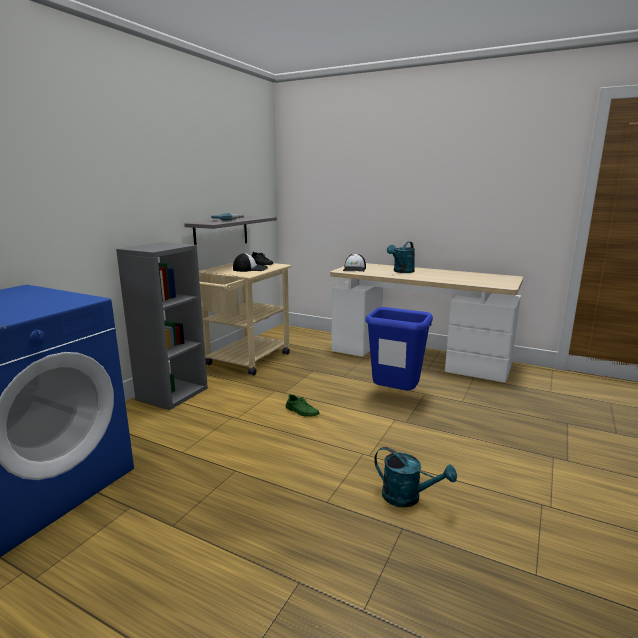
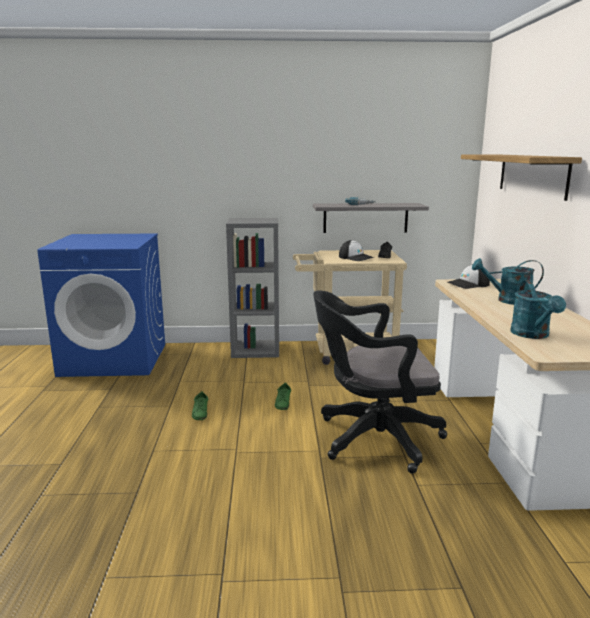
camera: 60 degrees right, 0 degrees up
(273, 455) = (200, 412): none -> green shoe
(363, 186) = (532, 175): none -> shelf
(394, 396) = (372, 438): blue trash can -> black office chair
(408, 497) = (181, 486): turquoise watering can -> turquoise watering can (533, 335)

